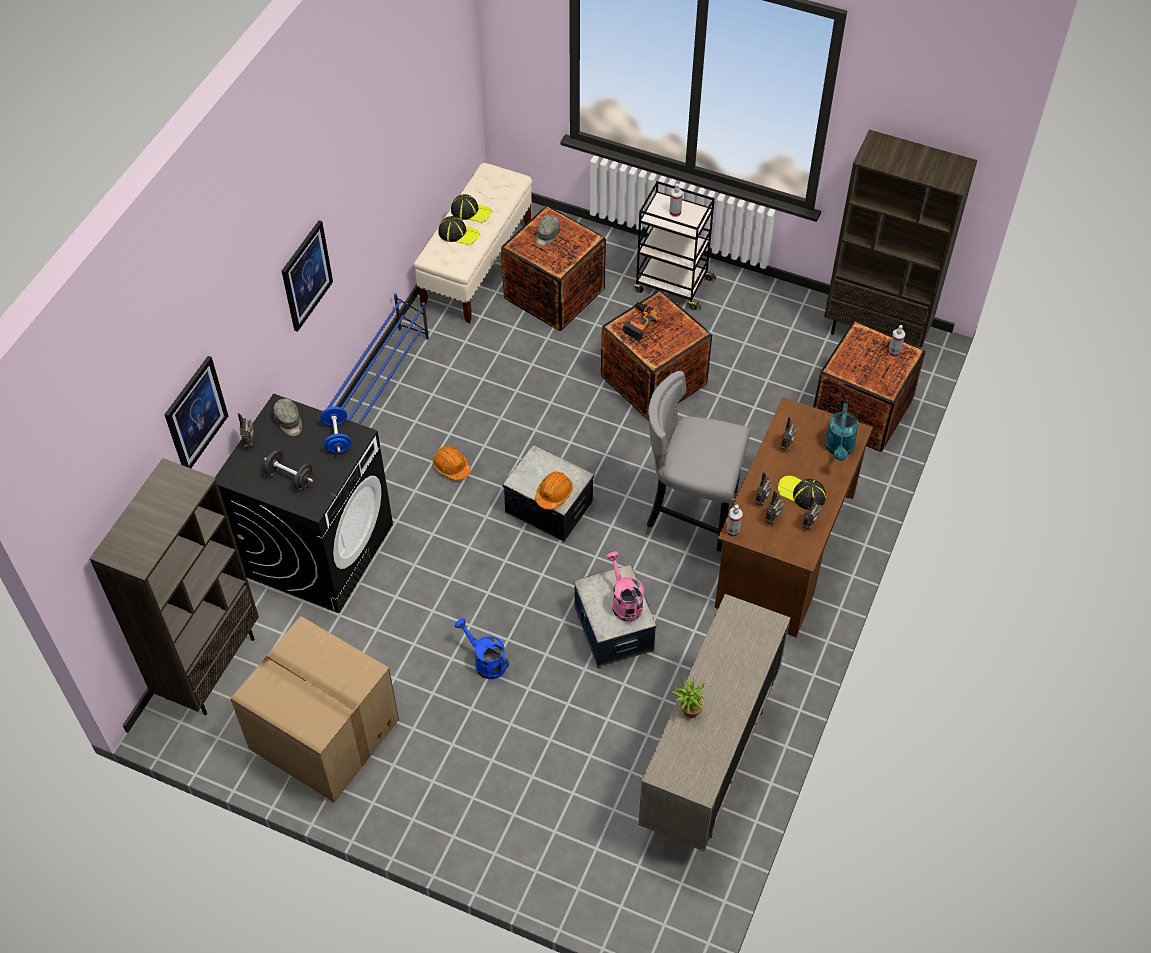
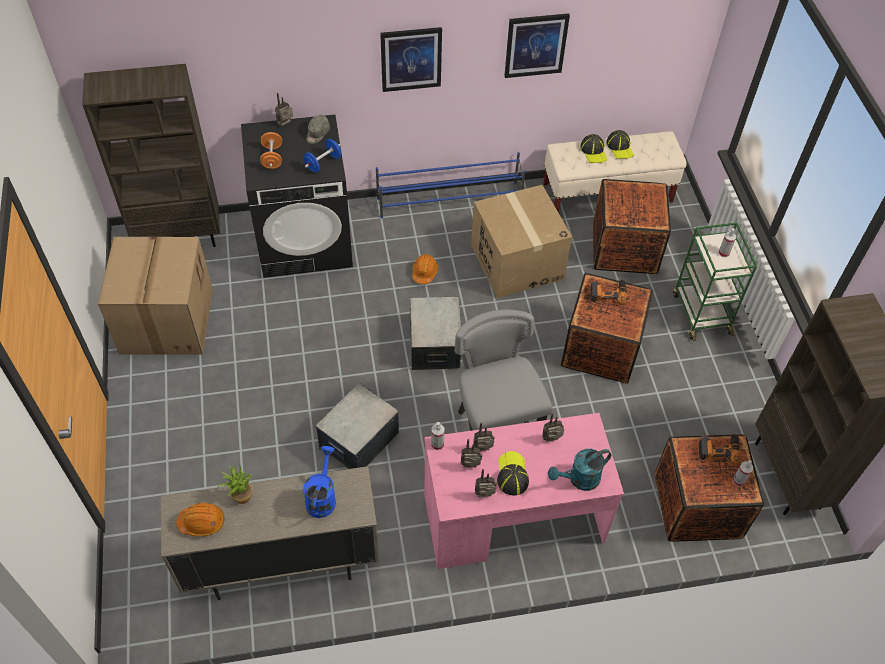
camera: 55 degrees right, 0 degrees up
(195, 414) = (242, 65): picture -> picture (535, 45)
(290, 477) = (272, 158): black dumbbell -> orange dumbbell
(485, 661) = (279, 378): blue watering can -> blue watering can (322, 496)
(501, 385) = (516, 262): none -> cardboard box
(547, 235) = (638, 197): grey cap -> none
(554, 494) = (424, 331): orange hard hat -> orange hard hat (202, 522)
(624, 602) = (361, 423): pink watering can -> none
(672, 285) = (701, 313): black cart -> green cart
(785, 551) = (512, 519): brown desk -> pink desk
(855, 347) = (718, 449): none -> power drill

